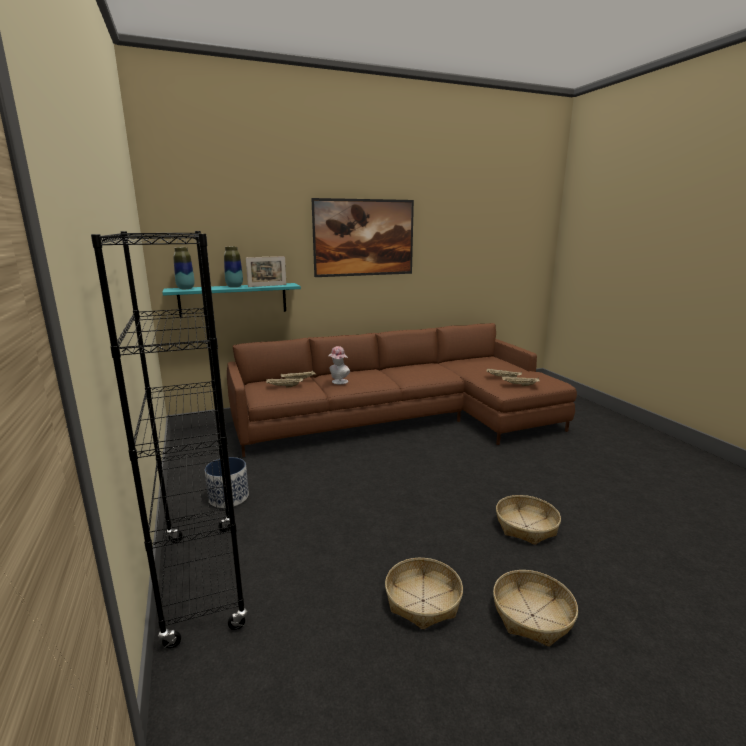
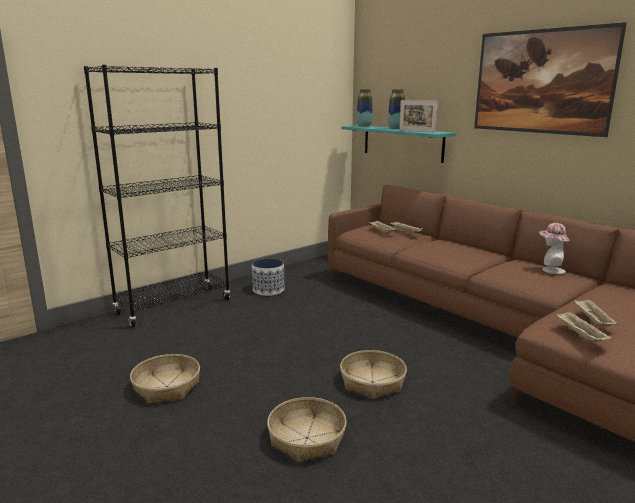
camera: 70 degrees right, 0 degrees up
(338, 382) = (422, 245): hat -> hat (550, 270)
(532, 616) = (155, 446): basket -> basket (372, 382)

